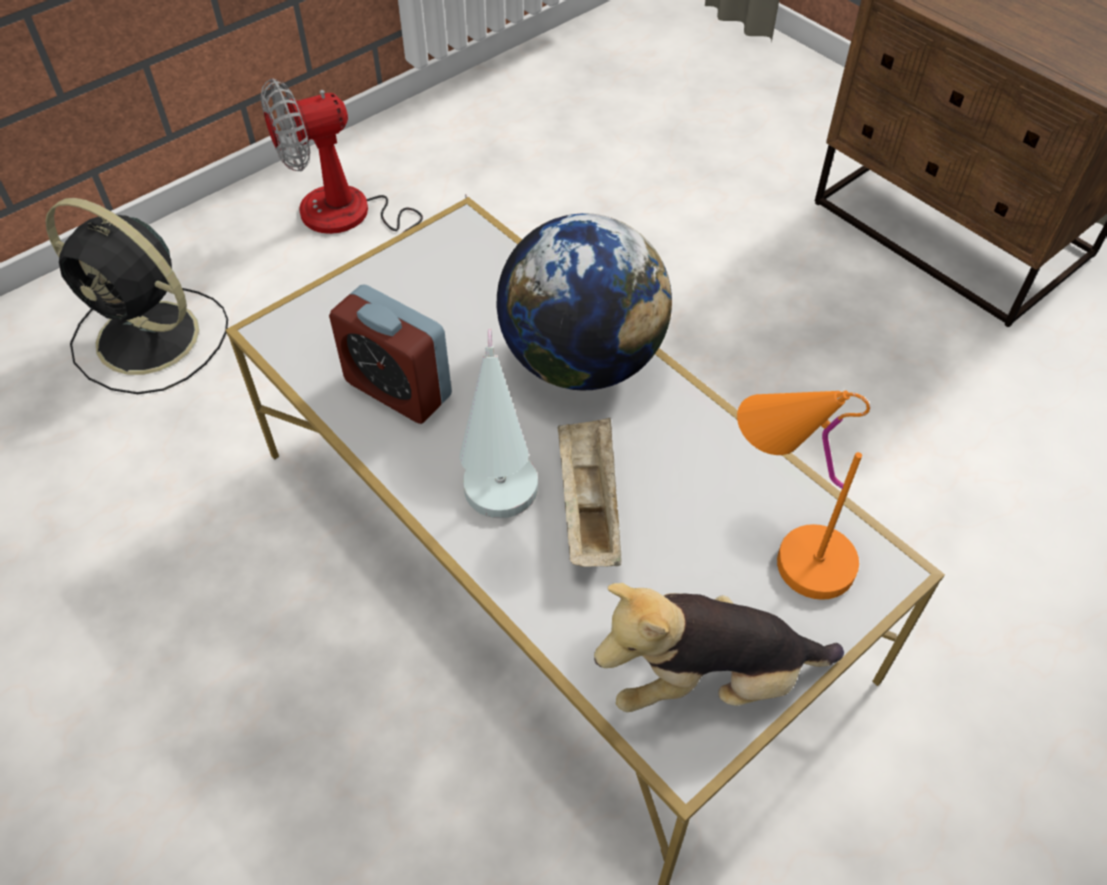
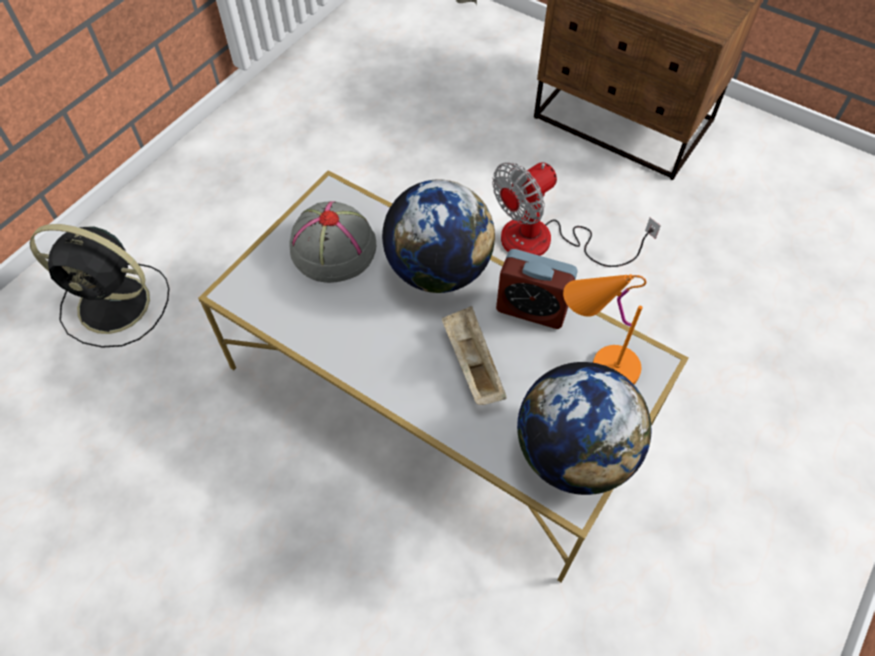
camera: 15 degrees left, 5 degrees up
(356, 219) = (232, 188): fan -> fan (545, 242)
(398, 389) = (328, 314): alarm clock -> alarm clock (532, 309)
(437, 300) = (332, 248): none -> grey hat
(501, 516) = (421, 383): white table lamp -> none
(708, 679) = (573, 453): plush toy -> globe

